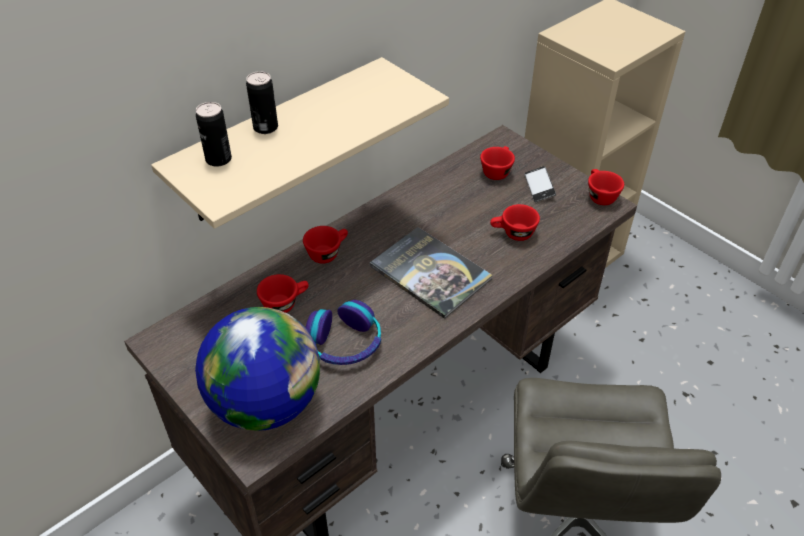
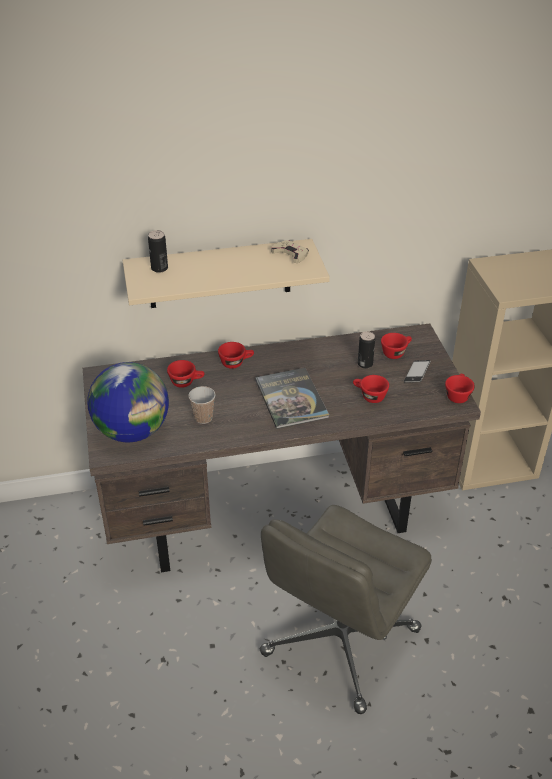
camera: 30 degrees right, 5 degrees down
(265, 127) = (201, 259): can -> can (365, 364)
(345, 343) = (203, 418): headphones -> cup
(376, 84) = (291, 254): none -> beige game controller

